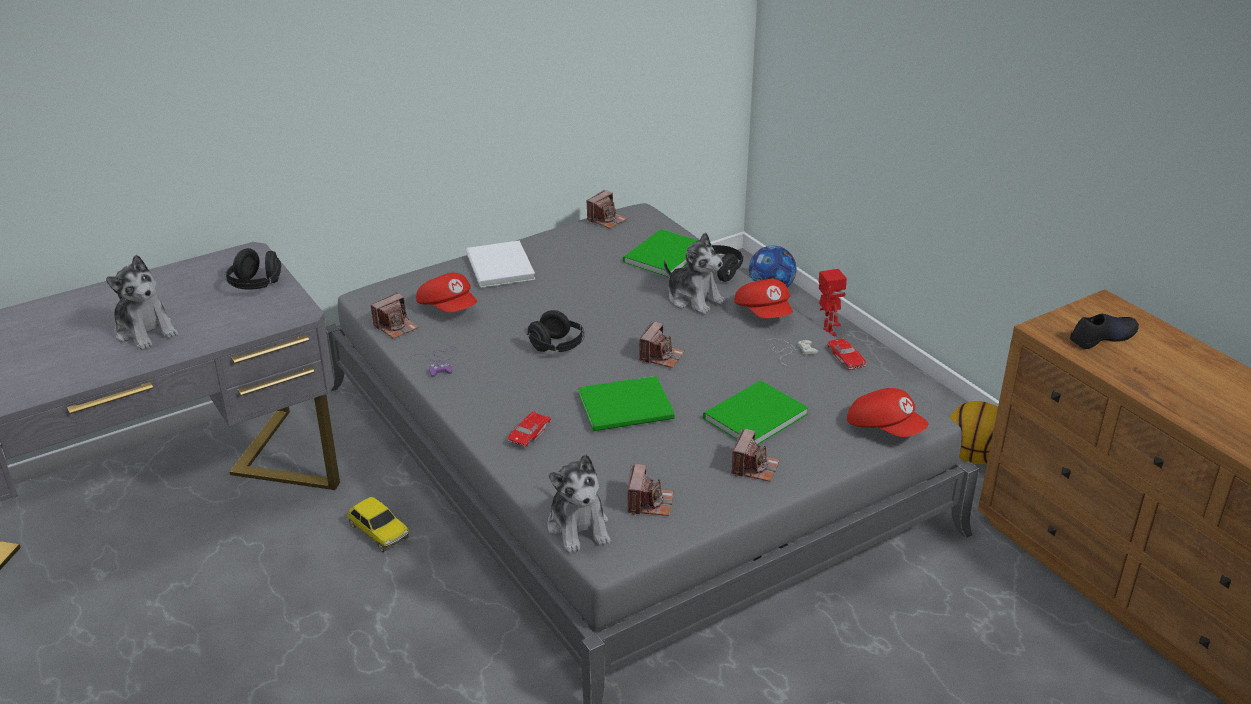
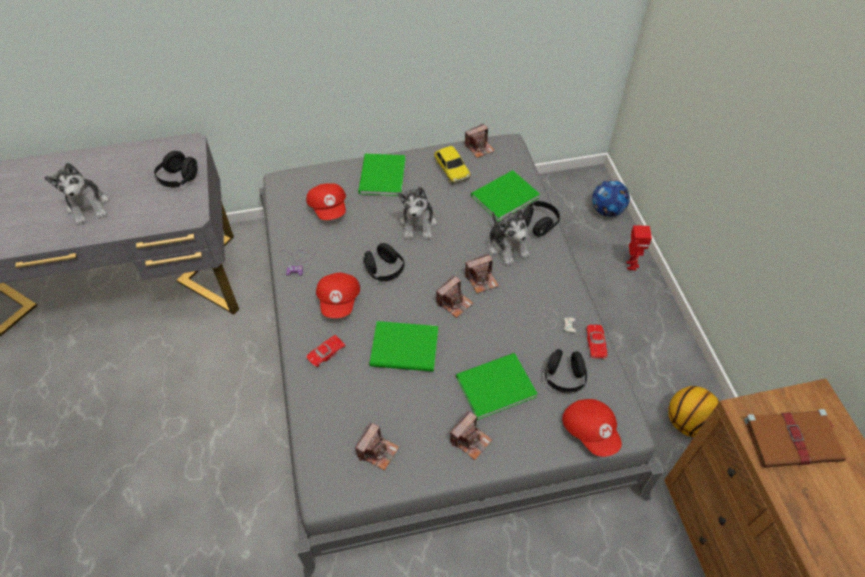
camera: 20 degrees right, 20 degrees up
(378, 532) = (245, 360): toy car -> toy car (451, 170)
(396, 327) = (286, 218): camera -> camera (481, 280)
(498, 268) = (380, 177): white book -> green book
(579, 527) = (318, 458): plush toy -> plush toy (418, 224)
(764, 313) = (554, 277): red cap -> red cap (340, 301)
(828, 393) = (564, 378): none -> black headphones
(1102, 337) = (793, 440): black shoe -> brown book

